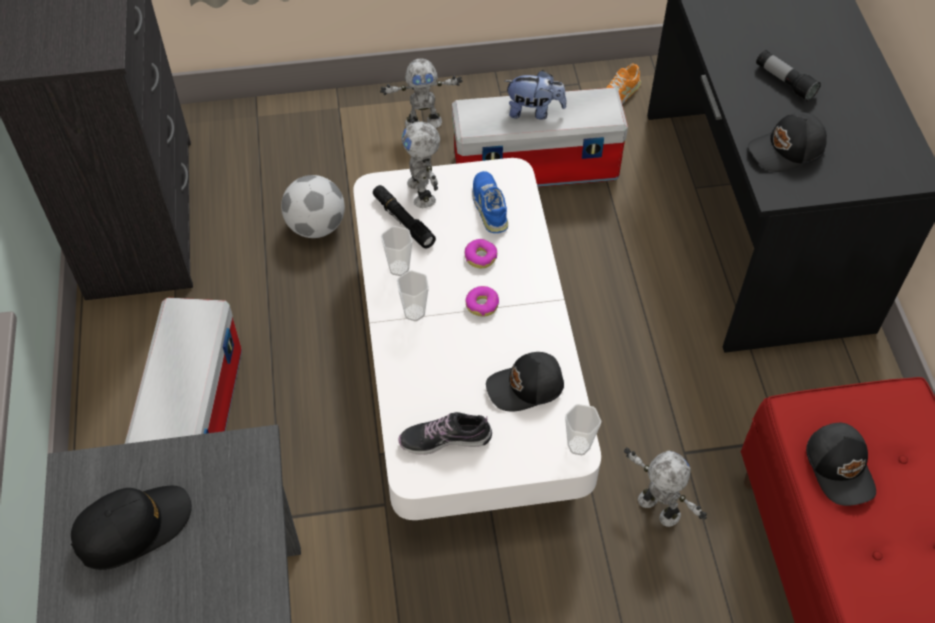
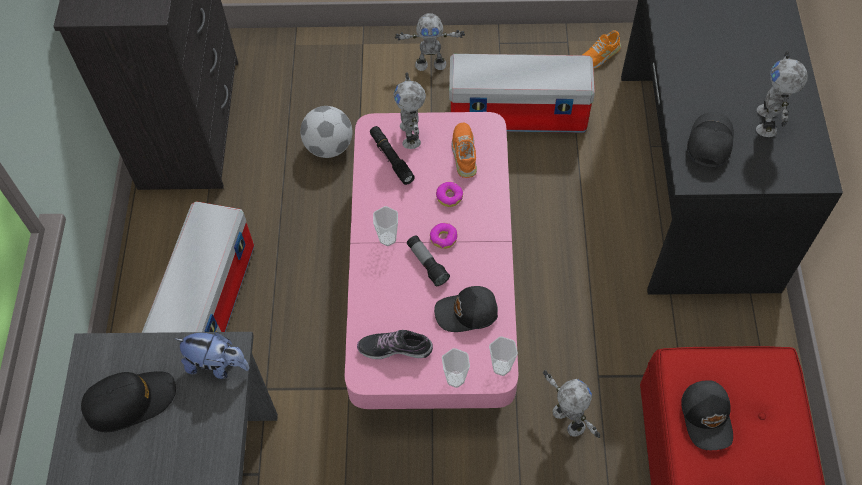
camera: 10 degrees right, 5 degrees up
(399, 268) = (381, 199): cup -> cup (455, 379)
(467, 370) = (432, 284): white coffee table -> pink coffee table
(490, 206) = (465, 153): blue shoe -> orange shoe
(534, 111) = (517, 71): plush toy -> plush toy (217, 365)
(784, 82) = (720, 79): flashlight -> flashlight (427, 264)
(787, 151) = (708, 142): black cap -> black cap turned 120 degrees clockwise
(849, 121) = (768, 121): none -> toy robot

